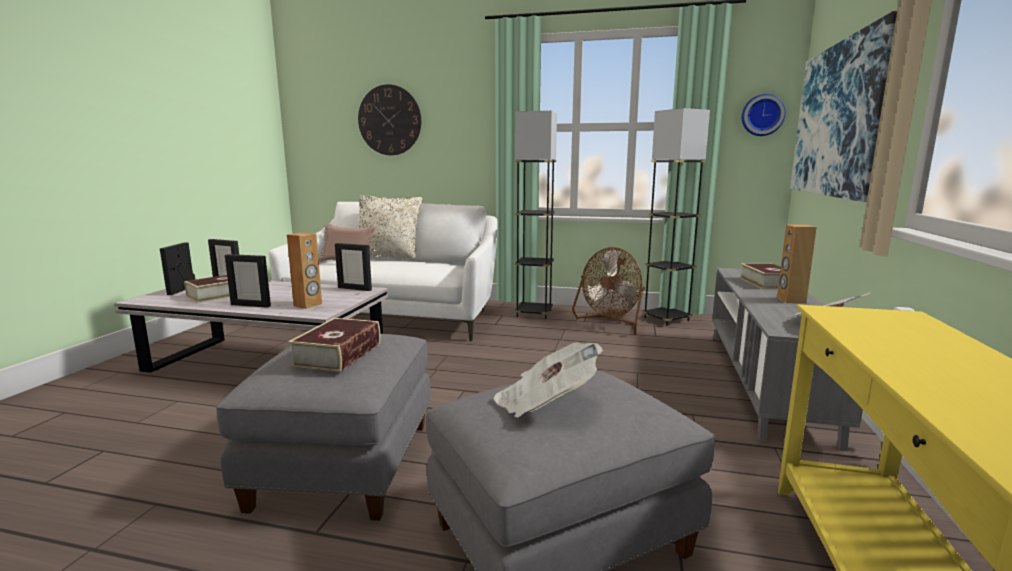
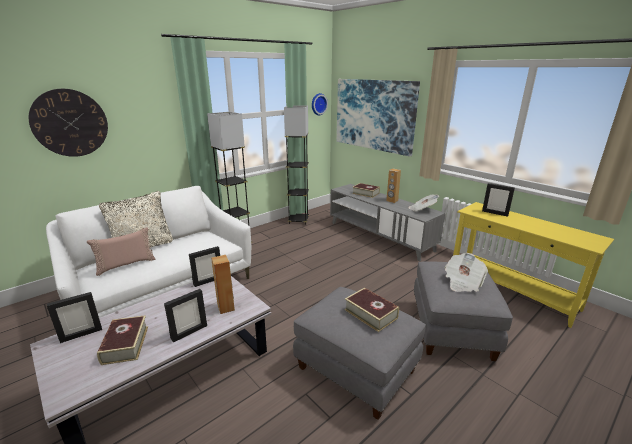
camera: 55 degrees left, 10 degrees up
(182, 290) = (67, 366): picture frame -> picture frame (495, 213)
(611, 323) = (283, 233): brown fan -> none

